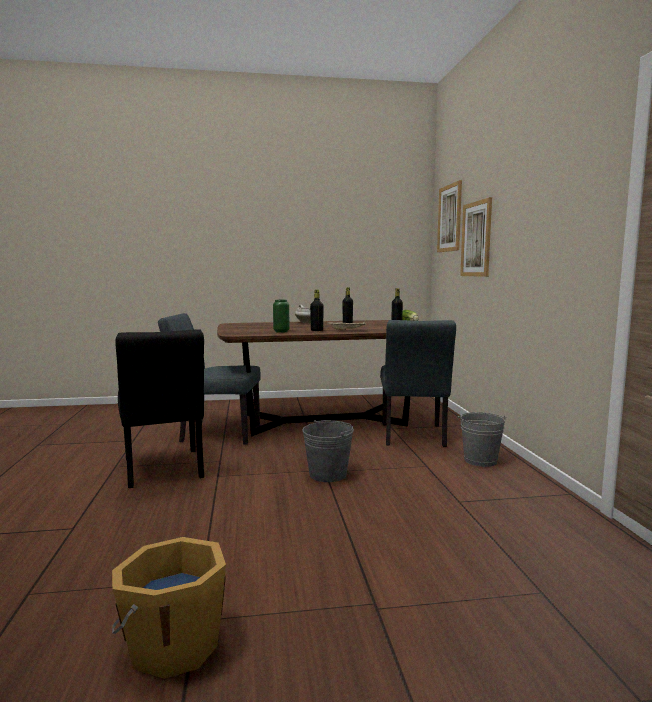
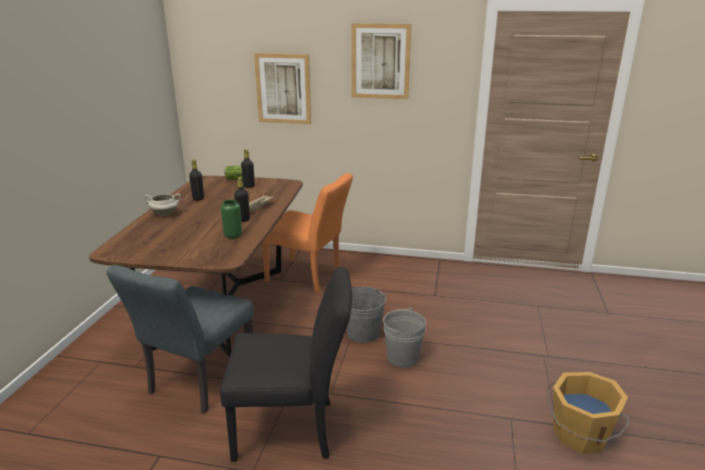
camera: 70 degrees left, 15 degrees up
(413, 437) = (309, 277): grey chair -> orange chair
(449, 218) = (219, 61): picture -> picture (380, 61)
(480, 460) = (375, 267): grey bucket -> grey bucket (403, 357)

